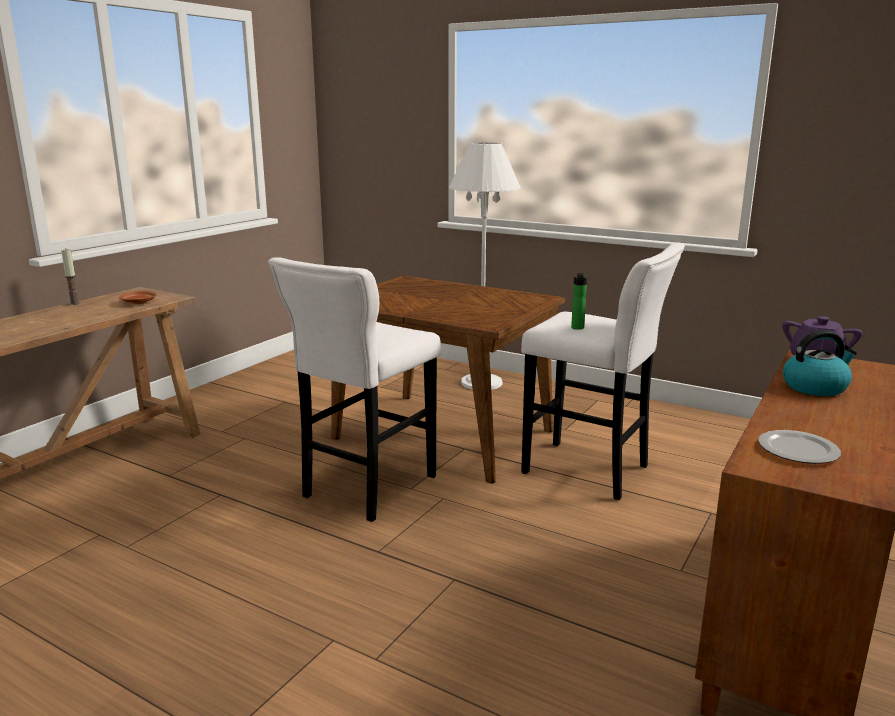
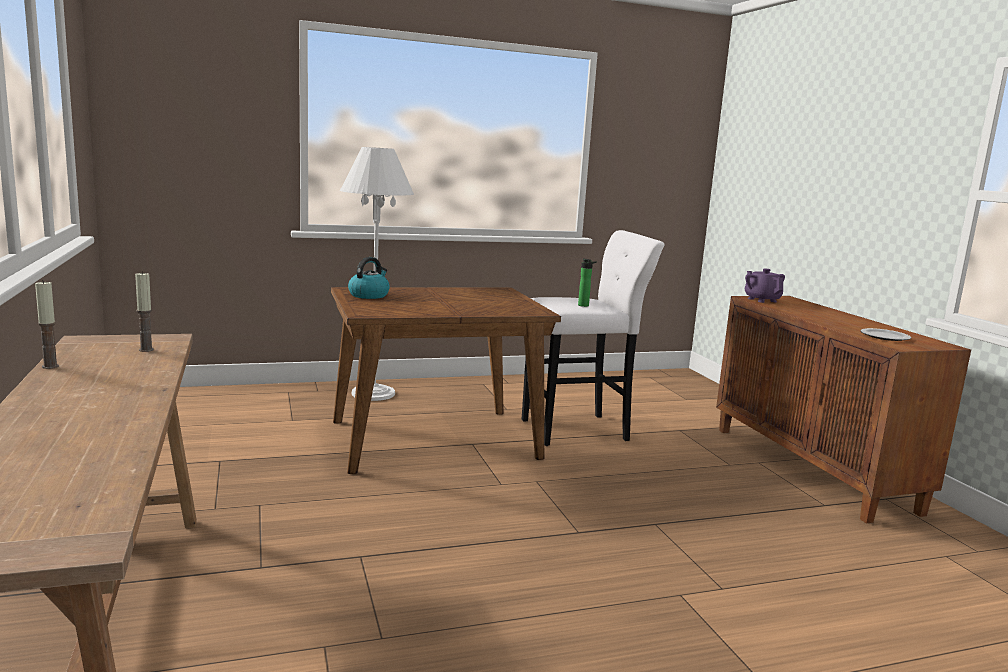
camera: 50 degrees left, 5 degrees down
(139, 302) = (146, 350): brown plate -> candle
(366, 489) = (472, 498): white stool -> none
(815, 387) = (799, 310): kettle -> kettle (369, 295)

